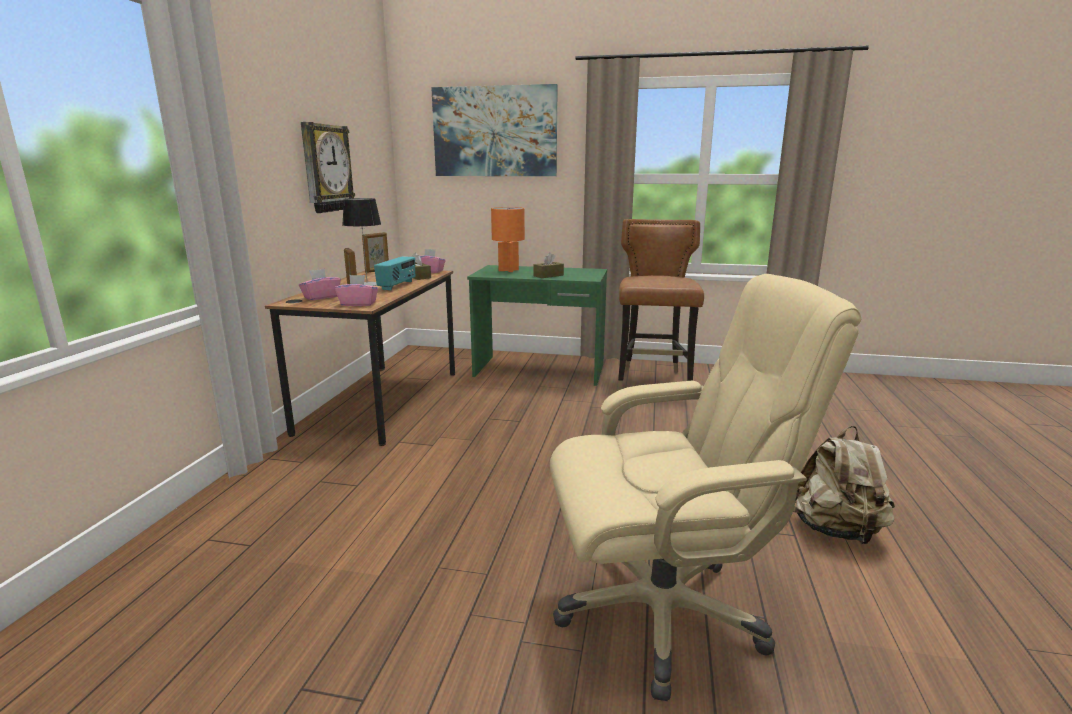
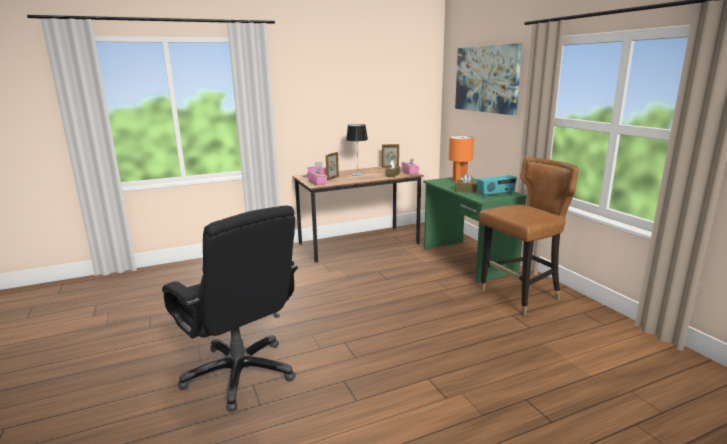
camera: 55 degrees right, 0 degrees up
(325, 168) = (360, 105): wall clock -> none
(397, 285) = (365, 178): radio -> radio (496, 194)
(662, 612) = (240, 373): beige office chair -> black office chair
(835, 530) = (380, 416): beige backpack -> none

